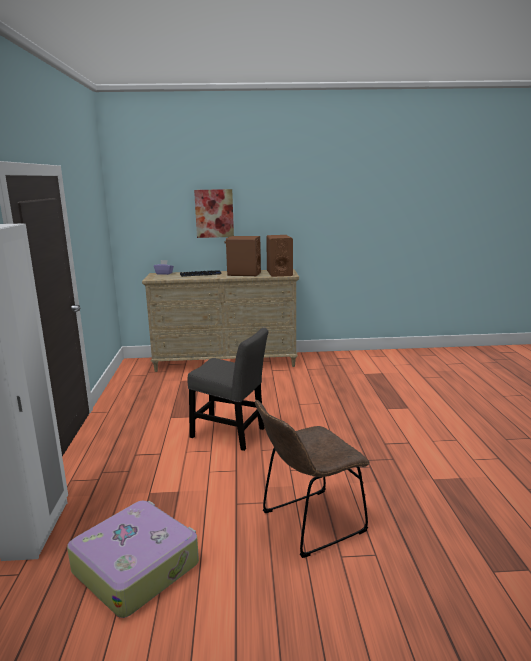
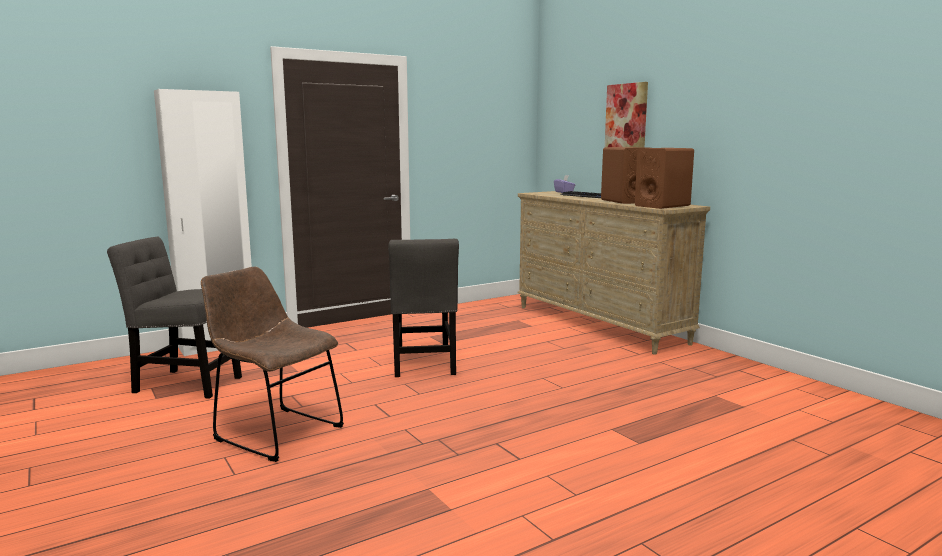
camera: 60 degrees right, 5 degrees down
(136, 566) = (184, 384): suitcase -> grey chair

